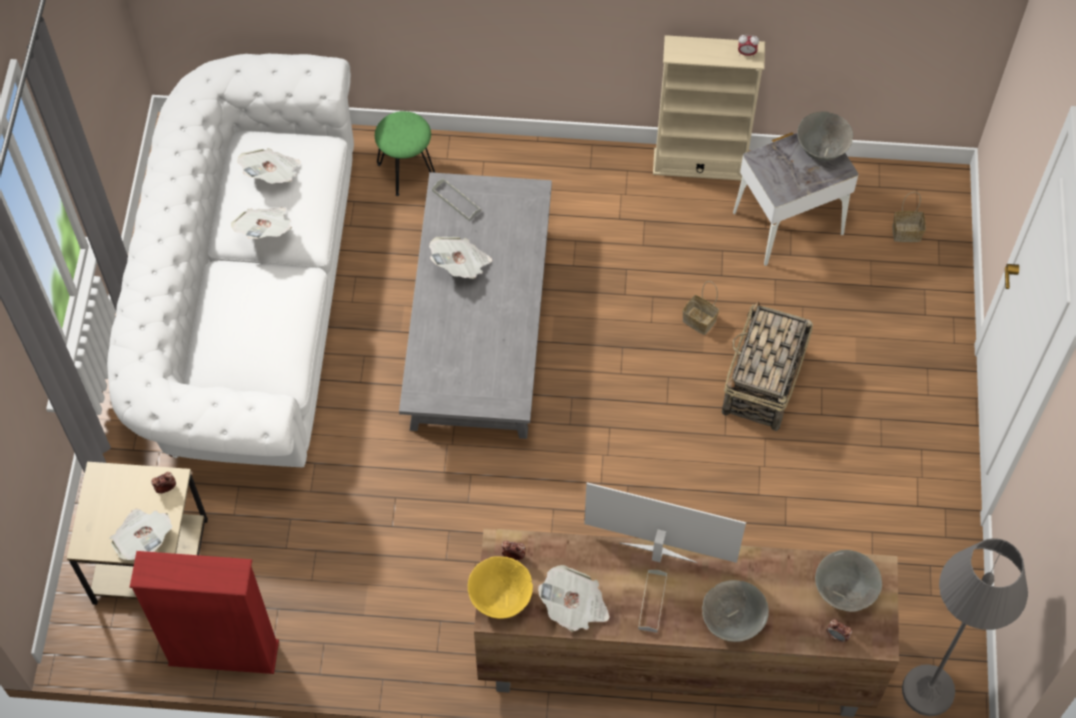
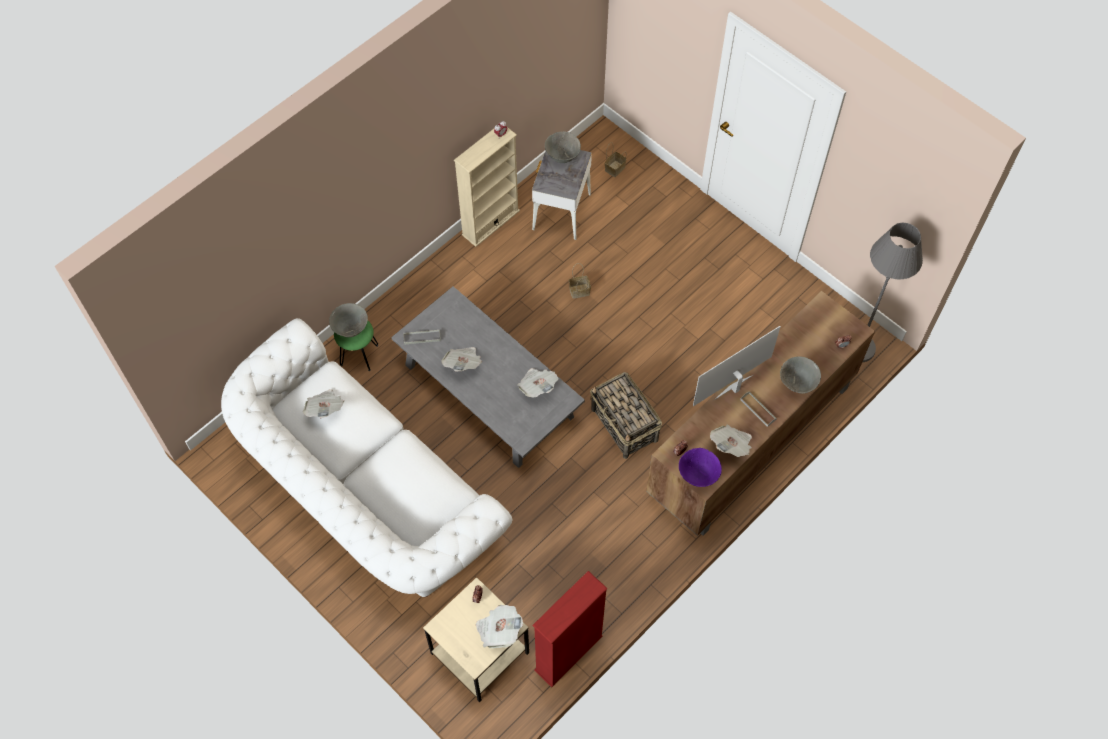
camera: 50 degrees left, 0 degrees up
(265, 231) = (358, 437): newspaper -> newspaper (537, 386)
(500, 598) = (698, 475): yellow bowl -> purple bowl
(762, 383) = (639, 291): basket -> basket (624, 425)
(844, 591) = (821, 325): grey bowl -> grey bowl (350, 328)

